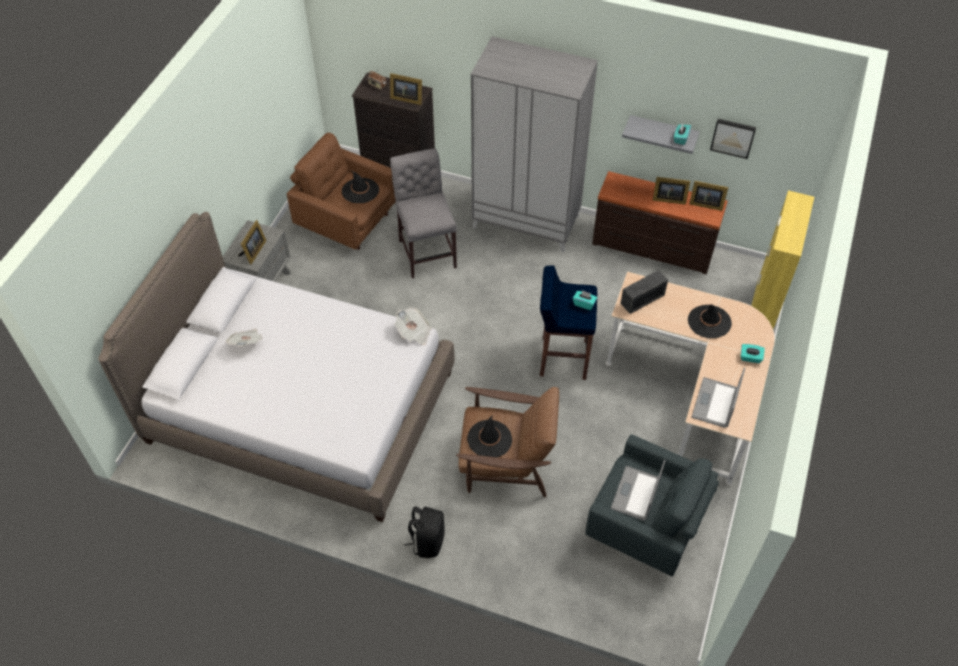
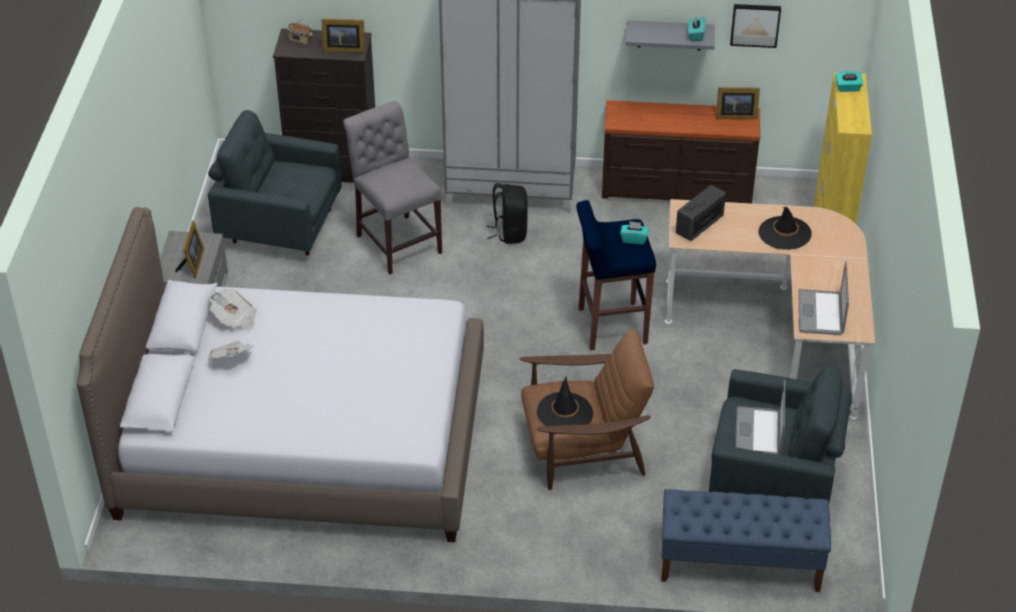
camera: 15 degrees left, 10 degrees down
(347, 220) = (279, 225): brown armchair -> grey armchair
(360, 191) = (298, 178): black hat -> none
(414, 332) = (437, 309): newspaper -> newspaper (235, 319)
(427, 541) = (519, 550): black backpack -> black backpack (509, 232)
(594, 596) = (739, 564): none -> blue bench
(668, 199) = (689, 117): picture frame -> none
(750, 358) = (844, 261): turquoise tissue box -> turquoise tissue box (847, 88)

